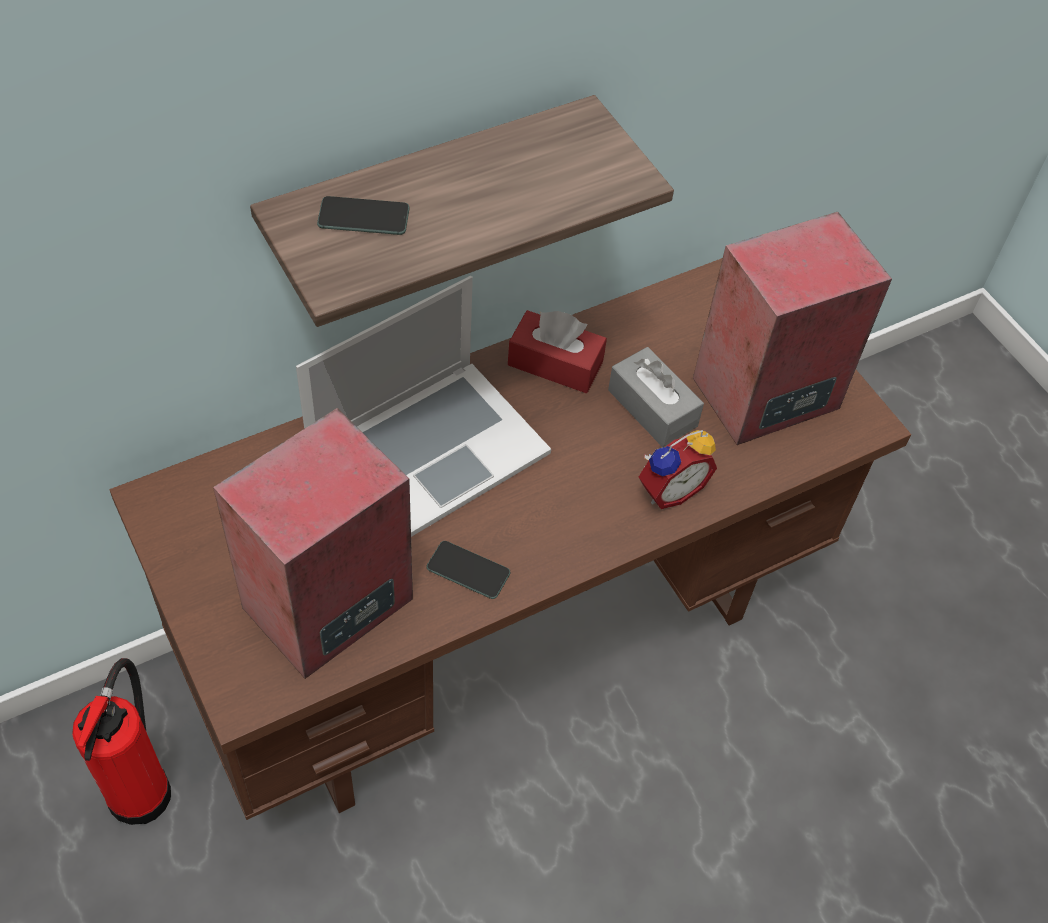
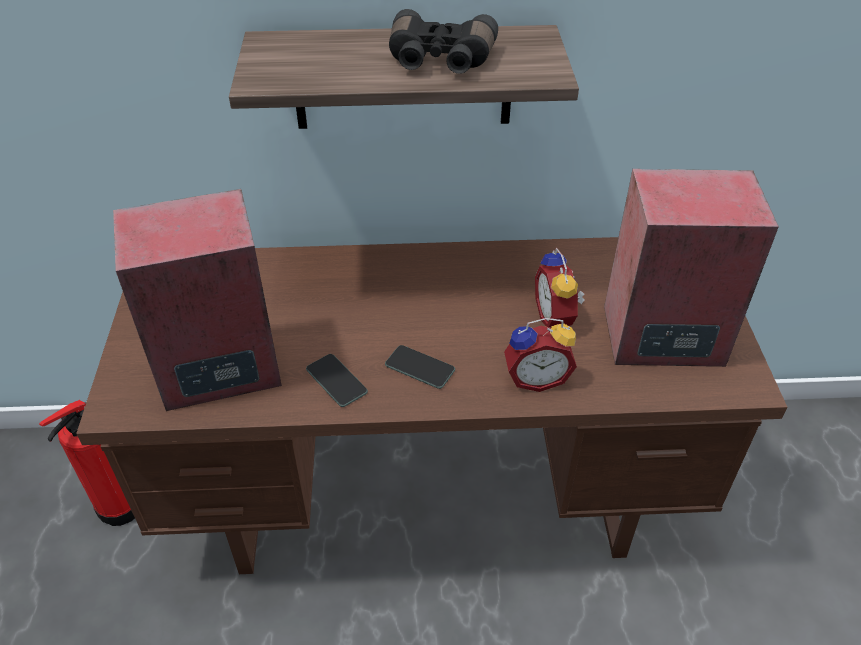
camera: 30 degrees right, 10 degrees down
(363, 217) = (316, 52): phone -> phone (419, 367)
(427, 450) = (362, 293): laptop -> none
(508, 190) = (439, 60): none -> black binoculars
(555, 363) = (496, 266): red tissue box -> none
(652, 408) = (557, 317): grey tissue box -> alarm clock

